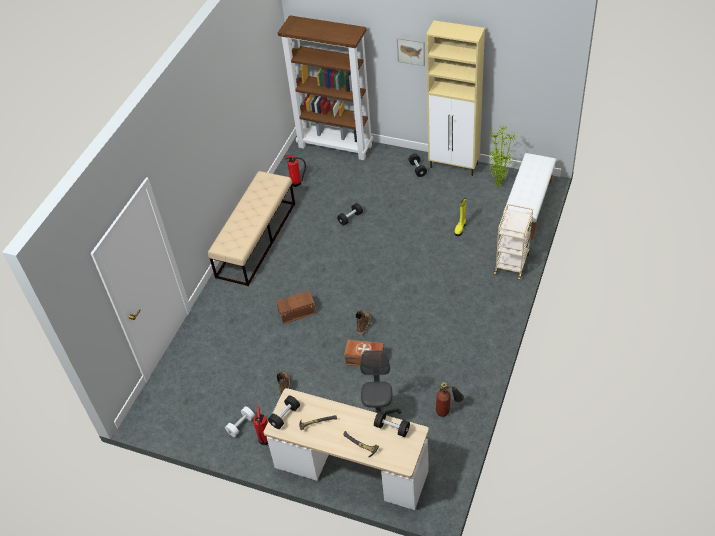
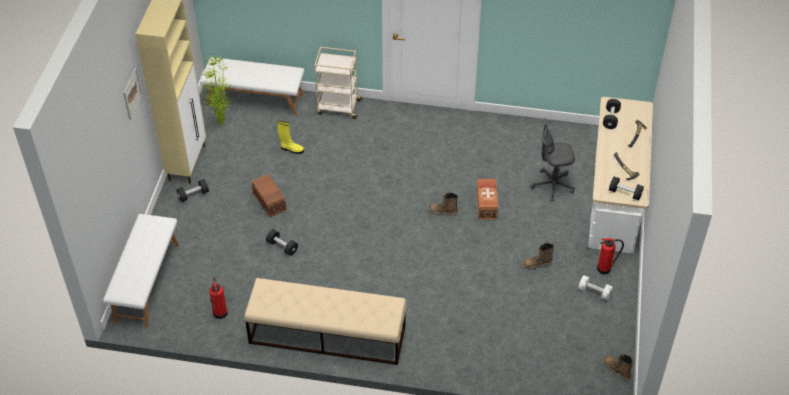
camera: 105 degrees left, 0 degrees up
(154, 423) = (616, 370): none -> boot
(296, 312) = (436, 273): brown storage box -> brown storage box (269, 202)
(336, 146) = (146, 282): brown bookcase -> white bench
(448, 410) = (529, 139): fire extinguisher -> none

